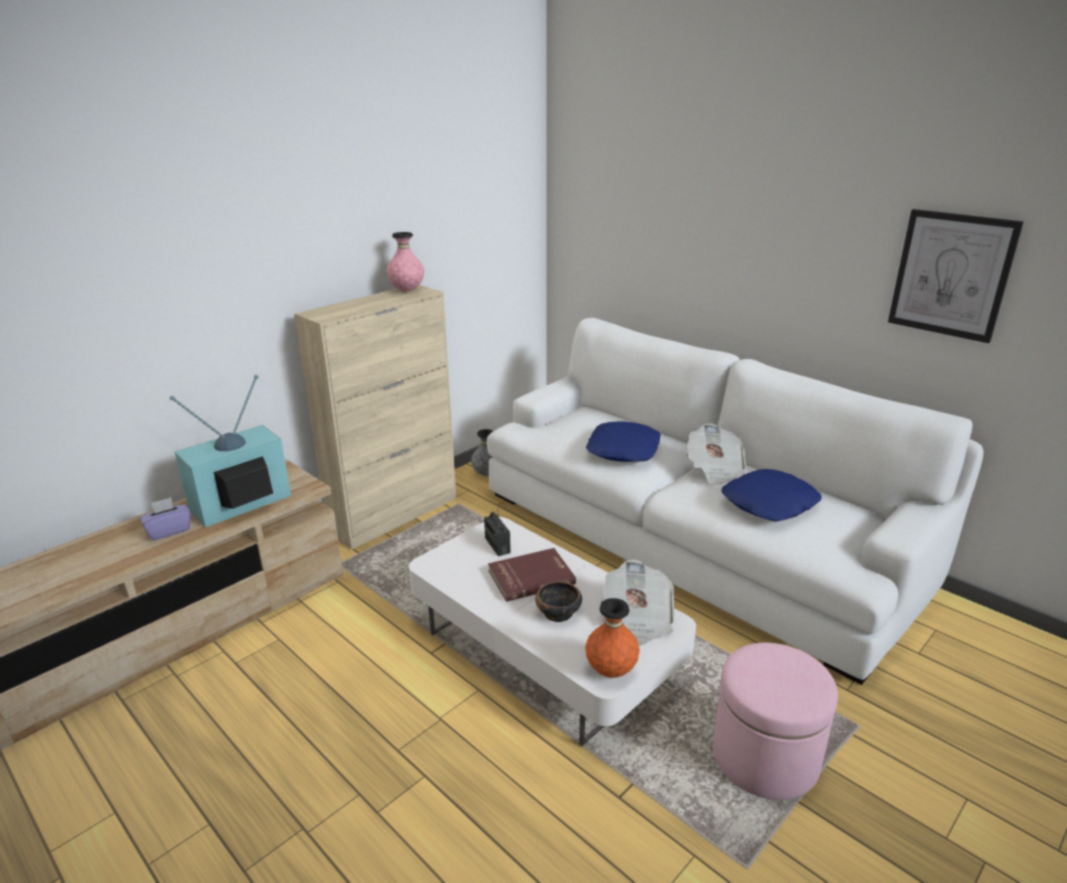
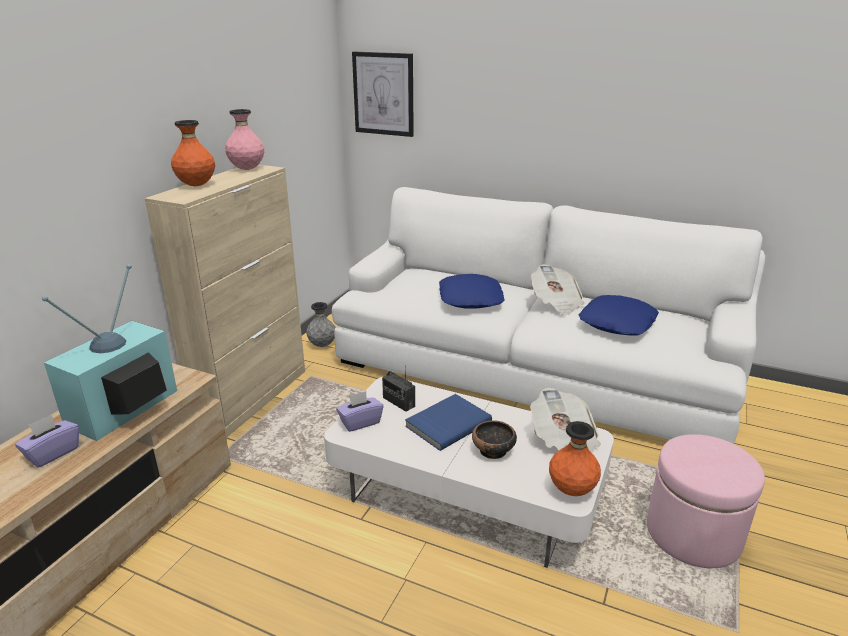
camera: 20 degrees left, 0 degrees up
(347, 304) = (197, 185): none -> orange vase
(449, 557) = (360, 422): none -> purple tissue box
(530, 576) = (447, 423): red book -> blue book
(951, 275) = (732, 115): picture -> picture (383, 94)

